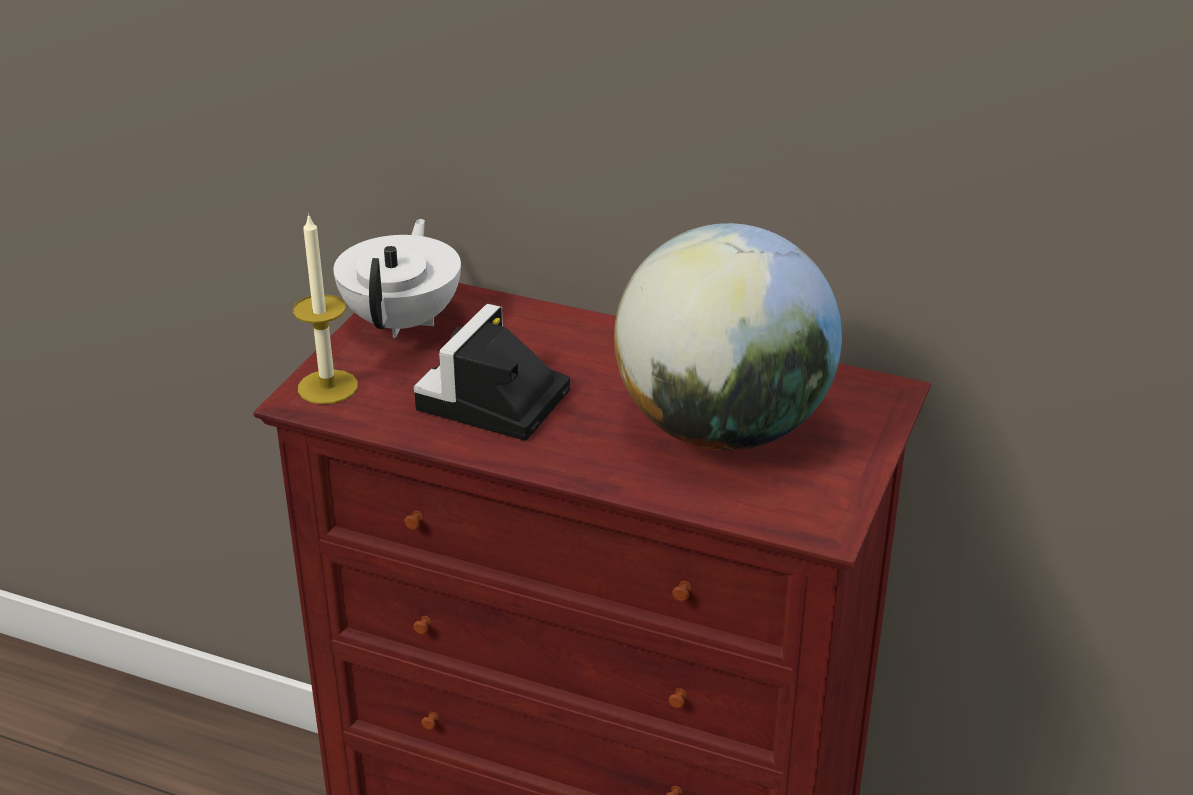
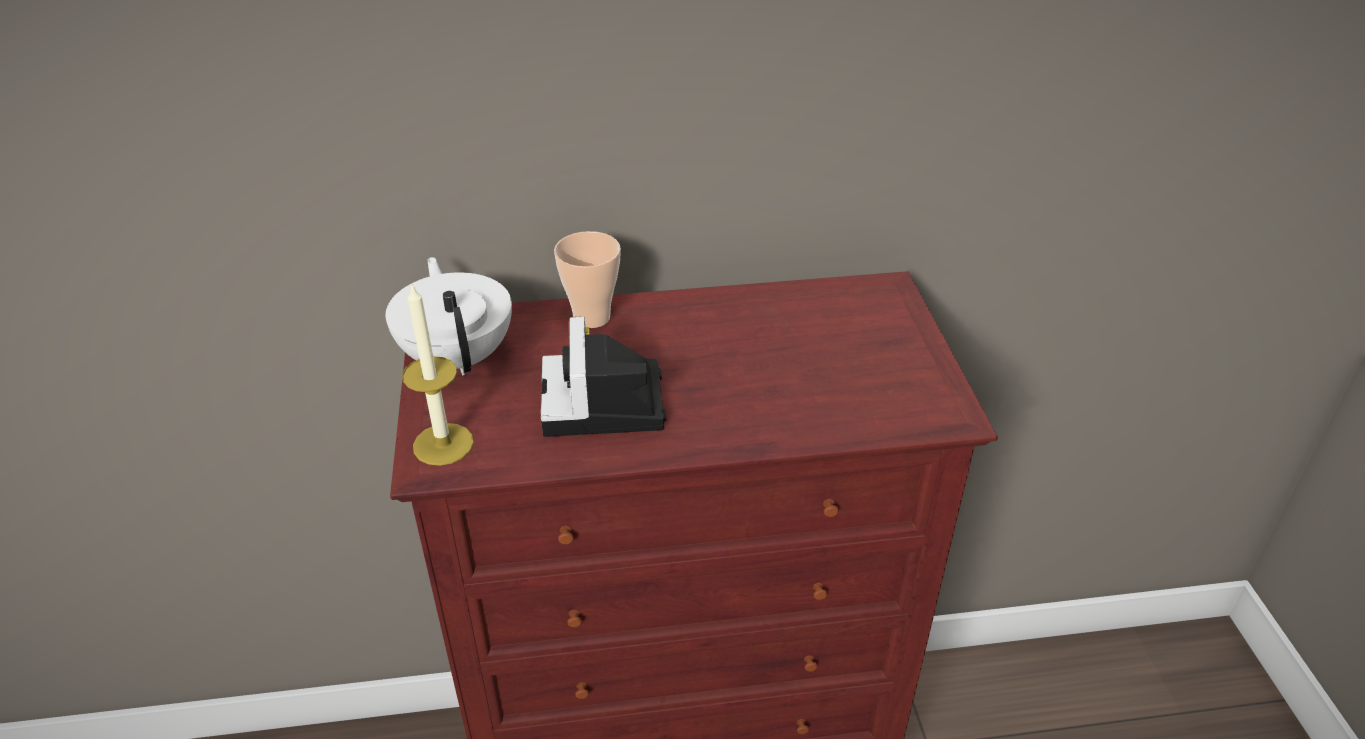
camera: 30 degrees left, 5 degrees up
(553, 325) = (591, 317): none -> cup
(722, 430) = (805, 362): globe -> none

